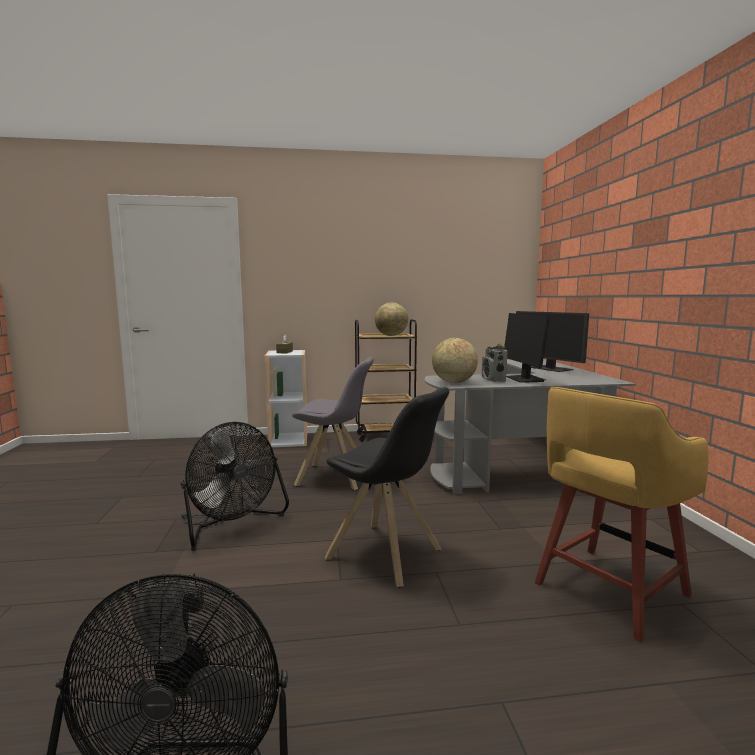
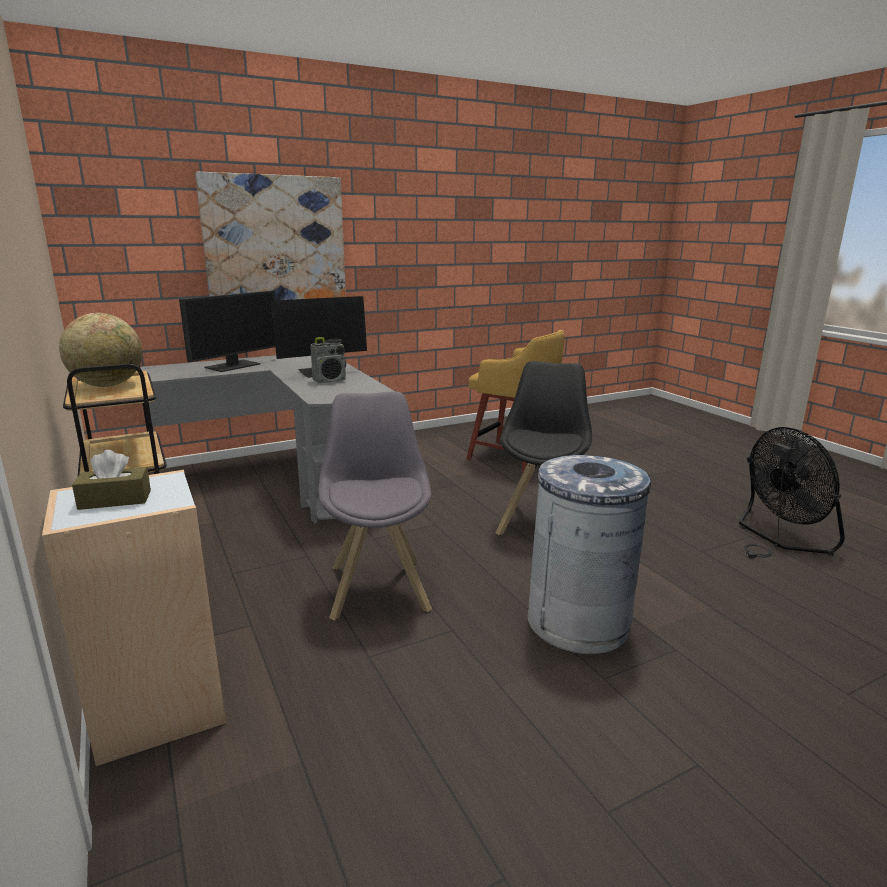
camera: 110 degrees left, 10 degrees up
(227, 526) = (578, 622): black fan -> grey trash can
(453, 382) = (360, 391): globe -> none
(620, 278) = (276, 249): none -> picture

